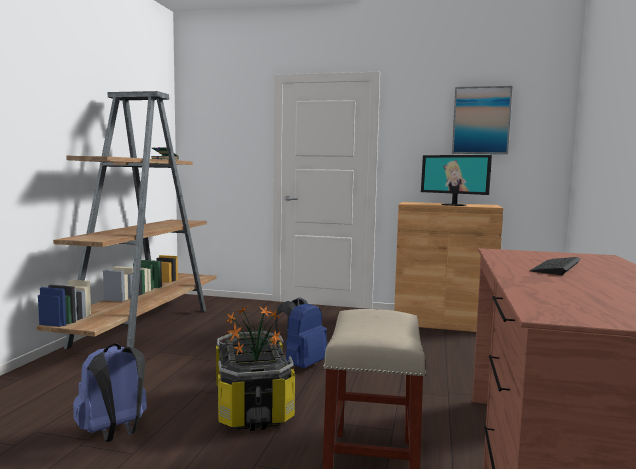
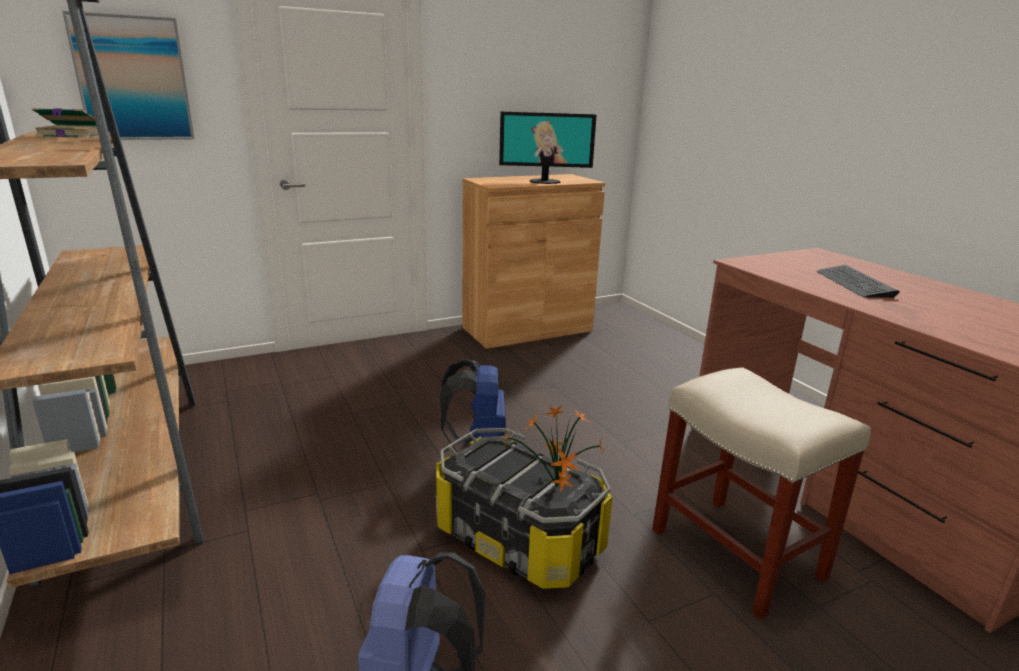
camera: 40 degrees left, 15 degrees up
(481, 120) = (553, 59): picture -> picture (133, 79)

